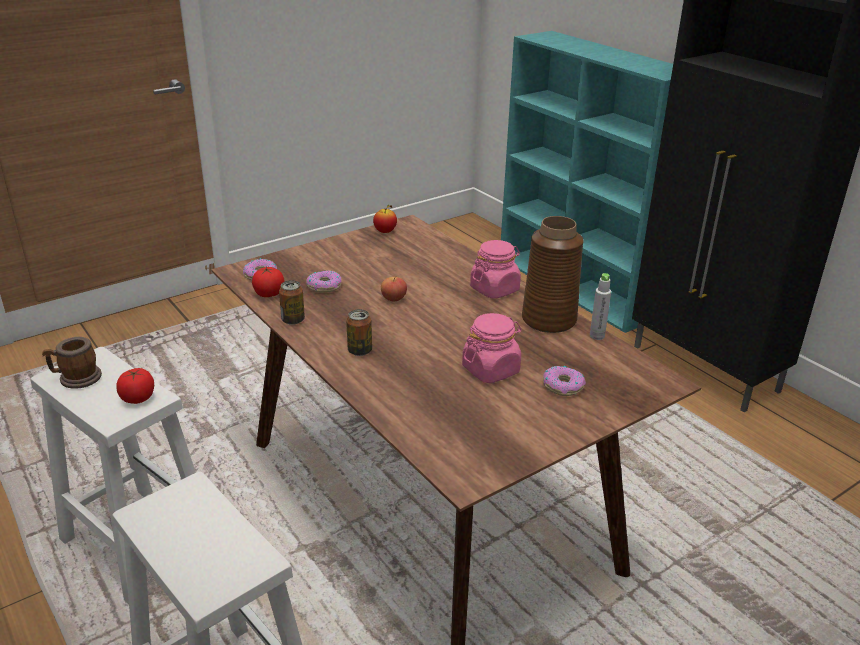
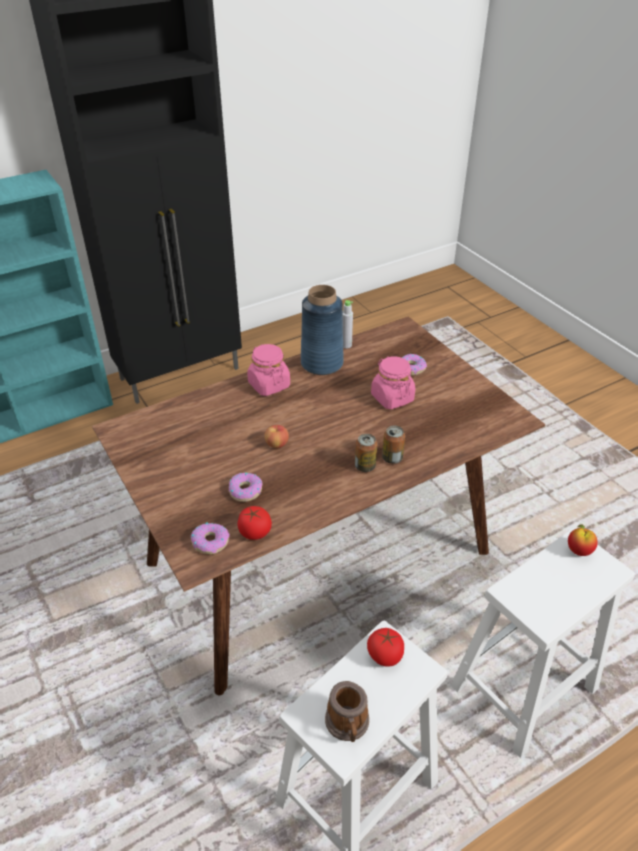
camera: 85 degrees left, 10 degrees up
(293, 320) = (310, 511): can -> can (392, 458)
(385, 232) = (130, 446): apple -> apple (579, 551)
(549, 320) = (322, 363): brown vase -> blue vase

